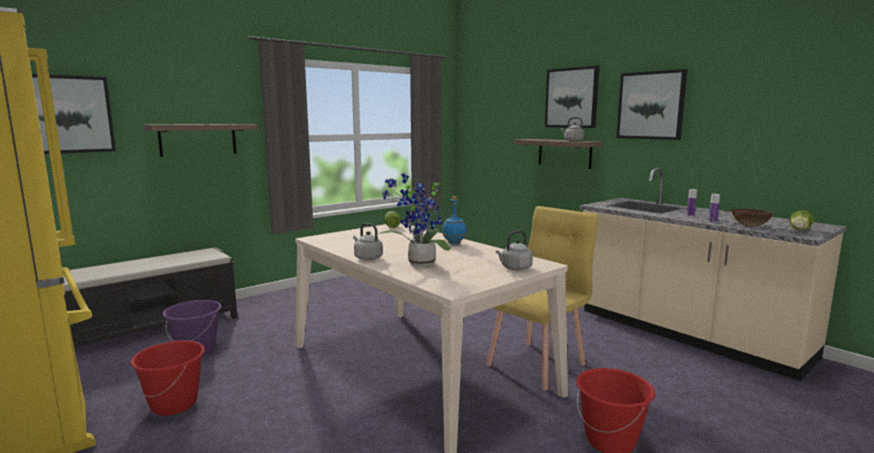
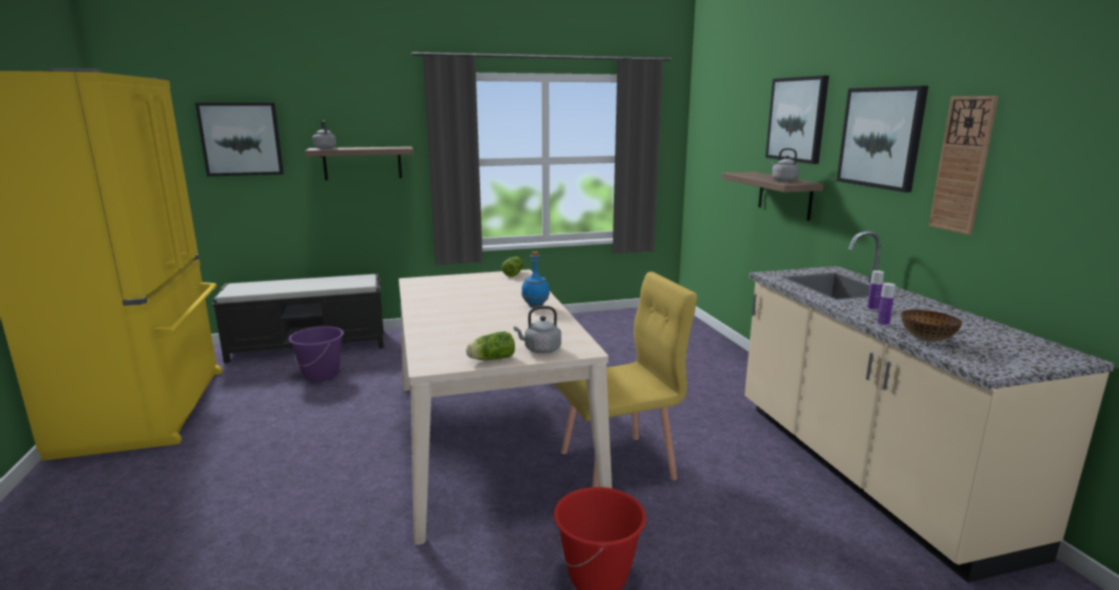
camera: 25 degrees right, 5 degrees up
(174, 404) = (259, 423): red bucket -> none
(367, 258) = (421, 312): grey kettle -> grey kettle (325, 148)
(418, 264) = (454, 328): potted plant -> none
(720, 118) = (962, 165): none -> wall clock
(799, 230) = (998, 358): lettuce -> lettuce (490, 359)

